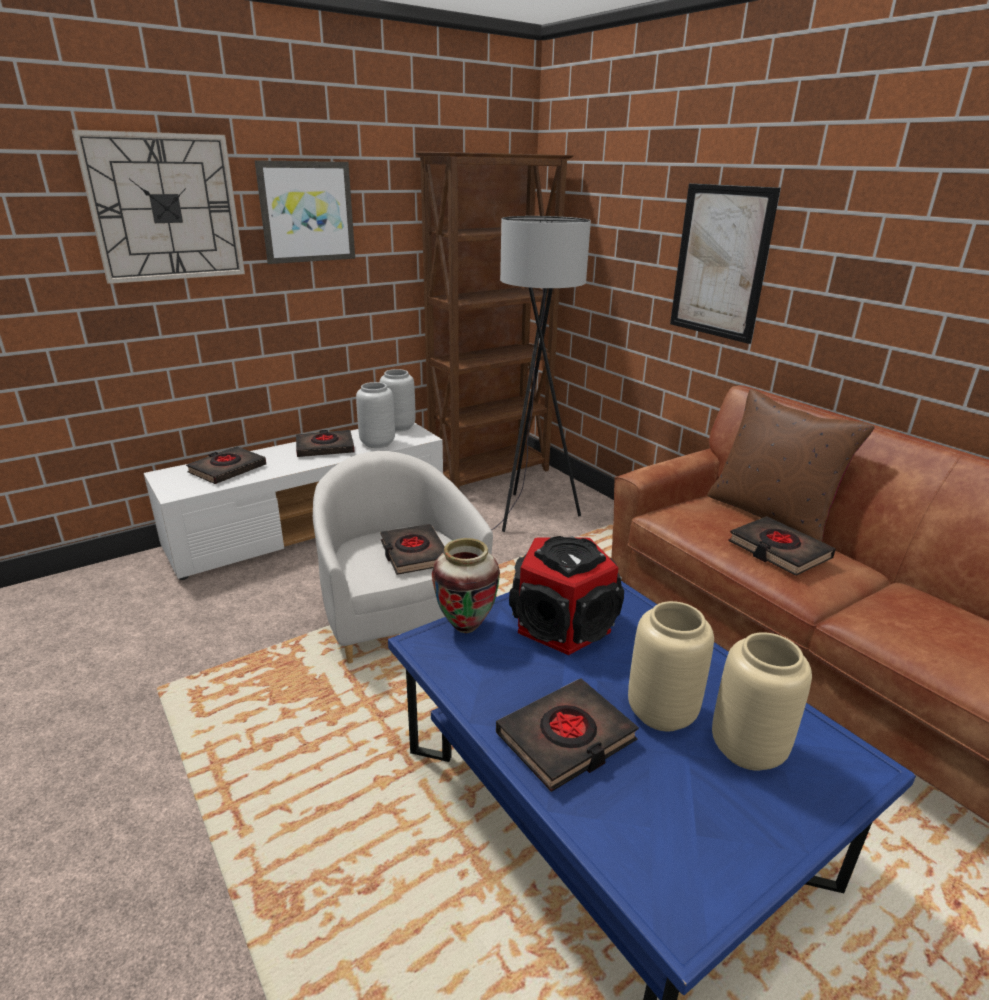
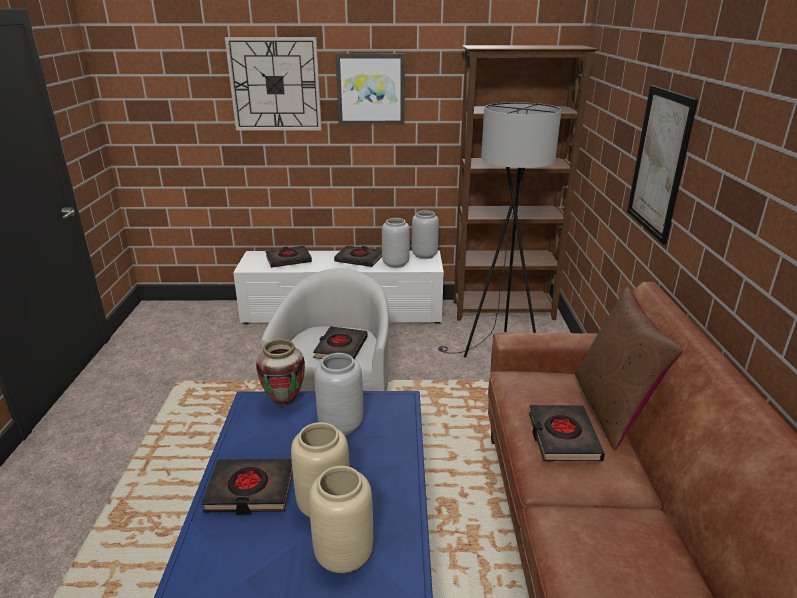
camera: 35 degrees right, 0 degrees up
(562, 624) = (341, 424): speaker -> grey vase

